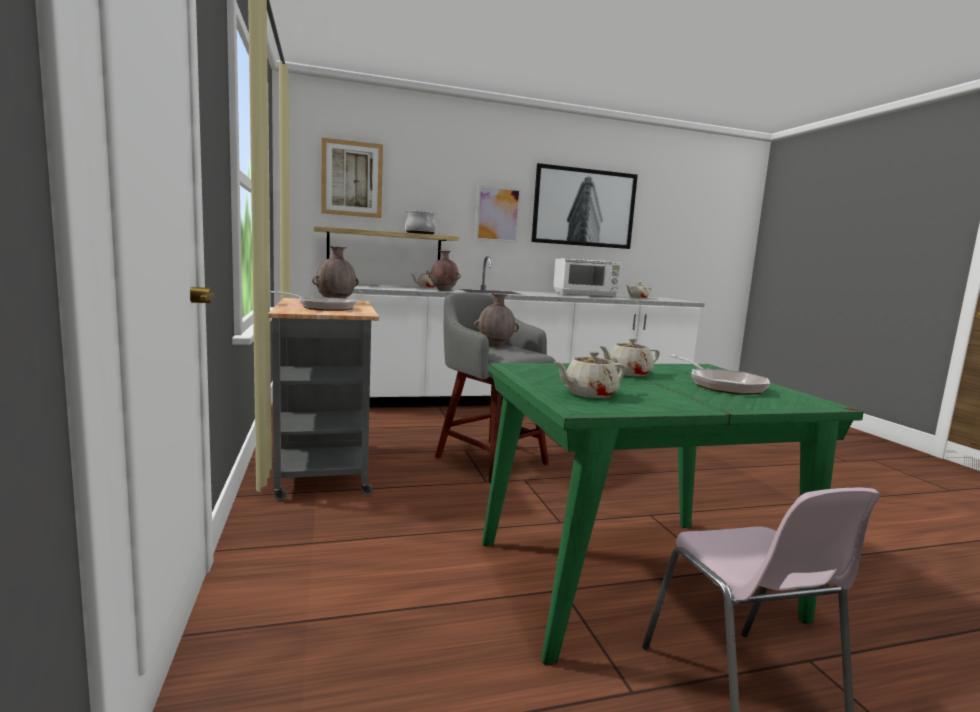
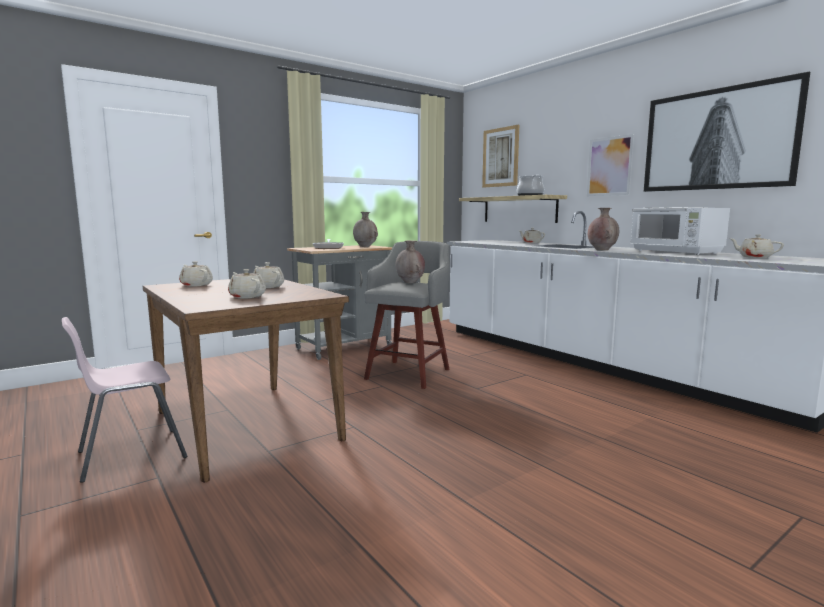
camera: 70 degrees right, 0 degrees up
(443, 290) = (514, 244): brown vase -> brown vase (601, 250)
(634, 578) = (247, 425): green dining table -> brown dining table
(721, 385) = (247, 296): frying pan -> beige teapot

